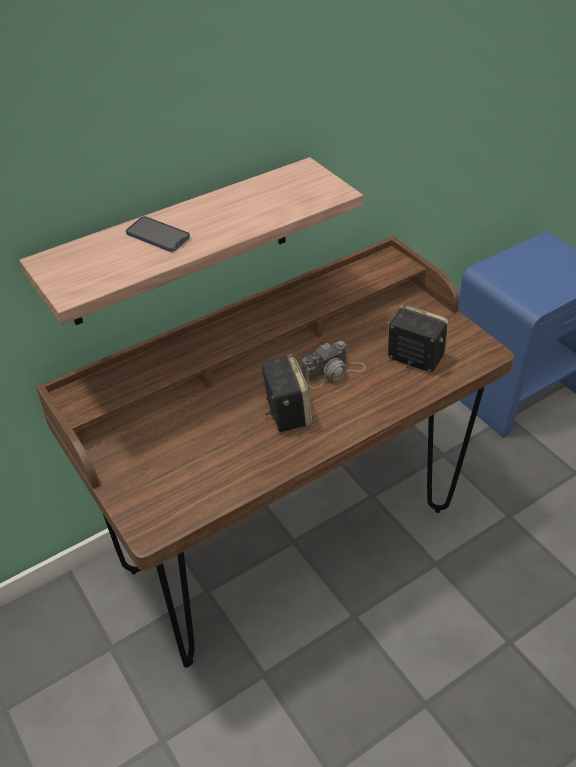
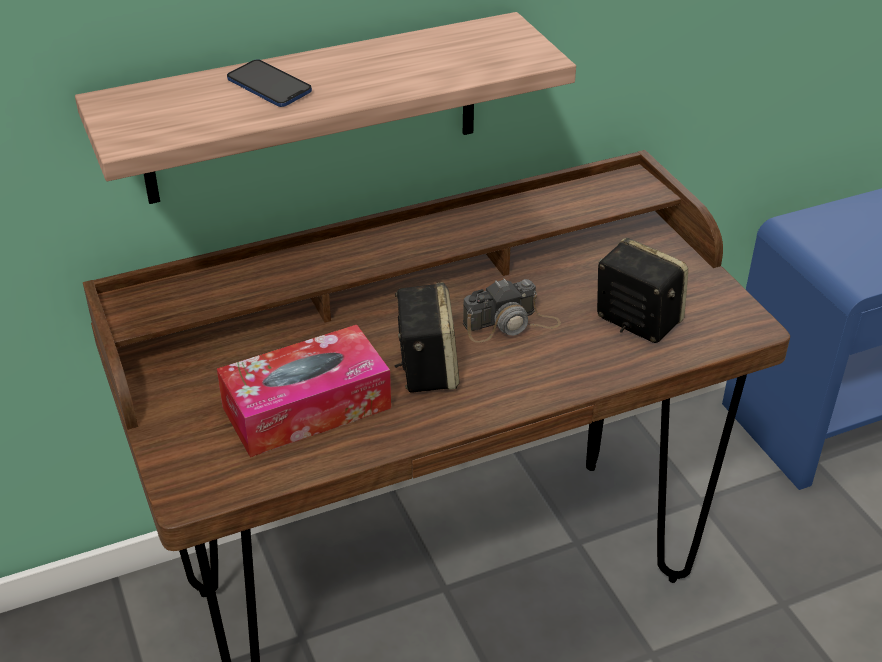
camera: 10 degrees right, 5 degrees down
(213, 453) = (306, 407): none -> tissue box

